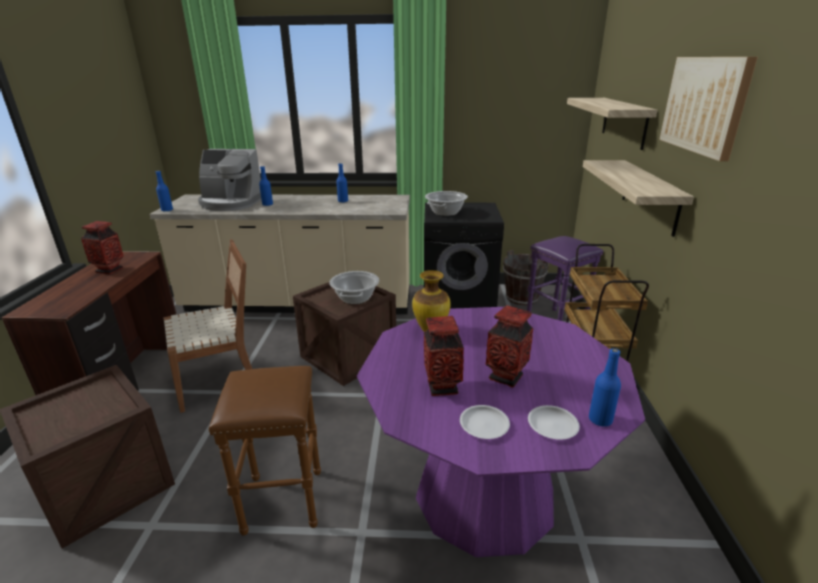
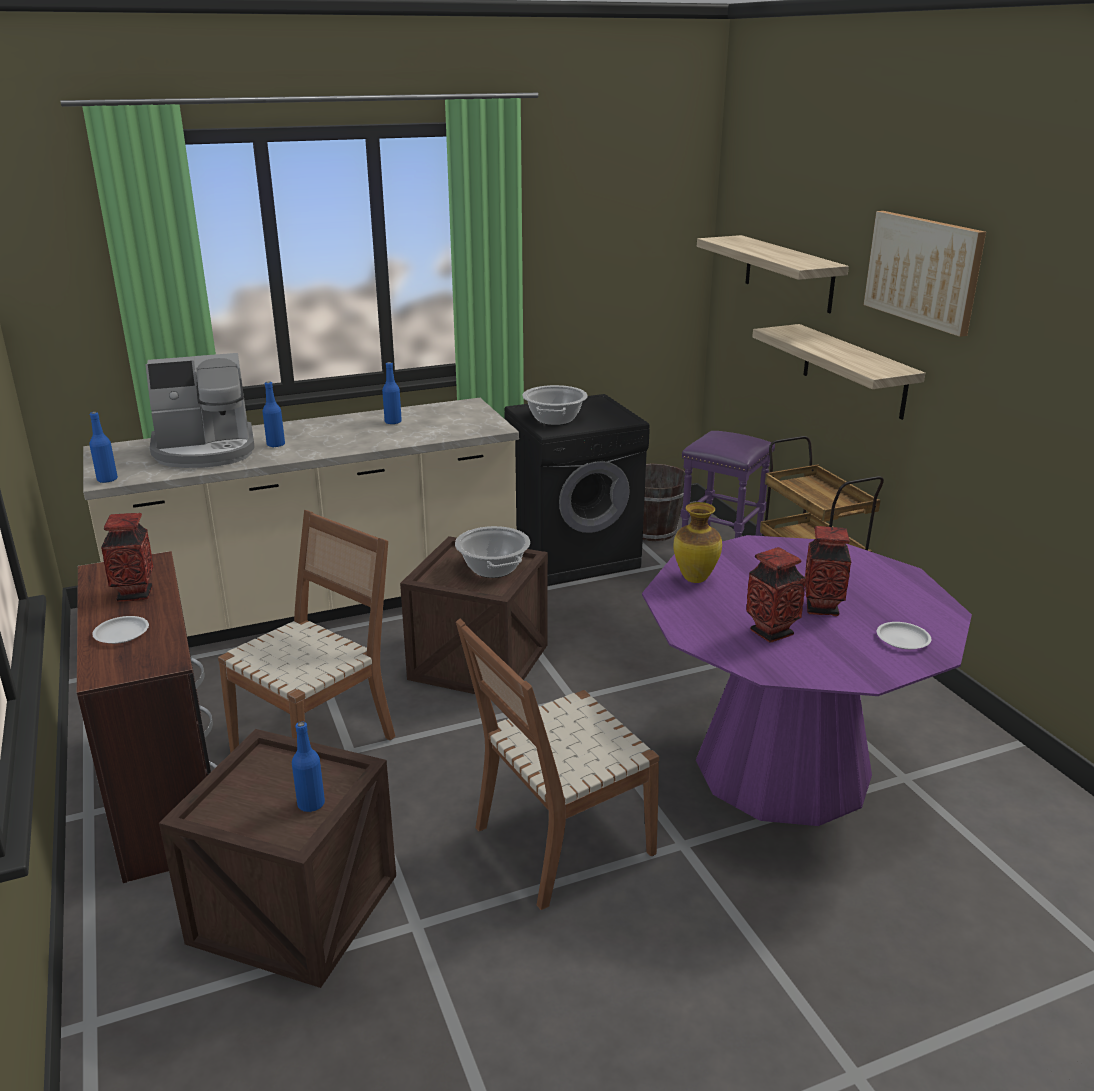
camera: 25 degrees left, 0 degrees up
(281, 499) = (557, 845): brown stool -> chair
(484, 424) = (844, 654): white plate -> white plate (121, 633)
(600, 420) = (937, 624): blue bottle -> blue bottle (311, 804)

